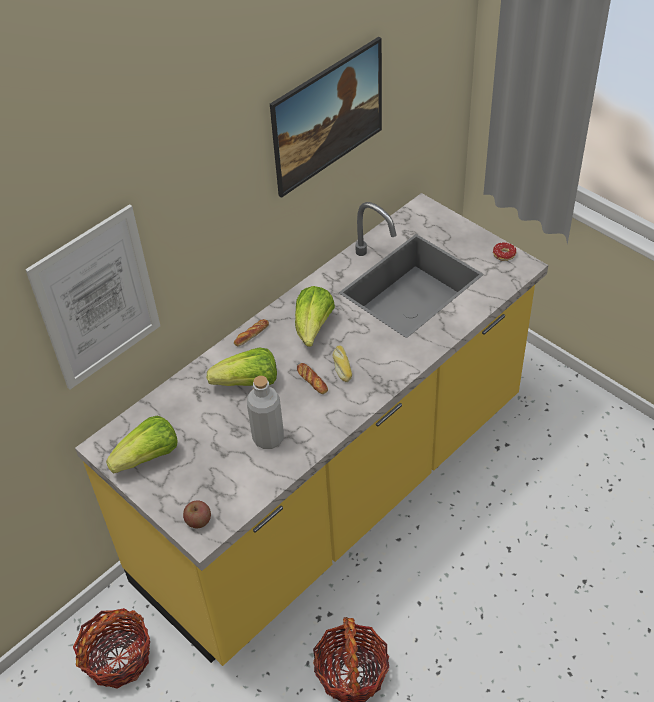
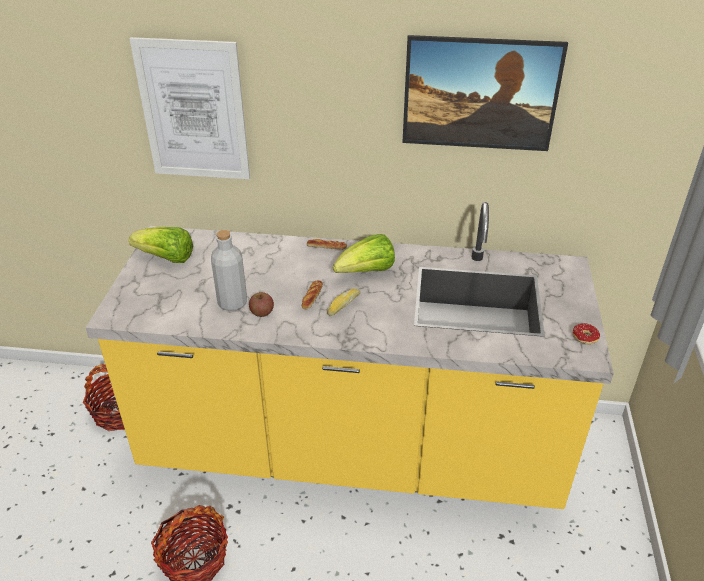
camera: 50 degrees right, 10 degrees down
(198, 520) = (124, 308): apple -> apple (262, 312)
(248, 383) = (277, 268): lettuce -> none

